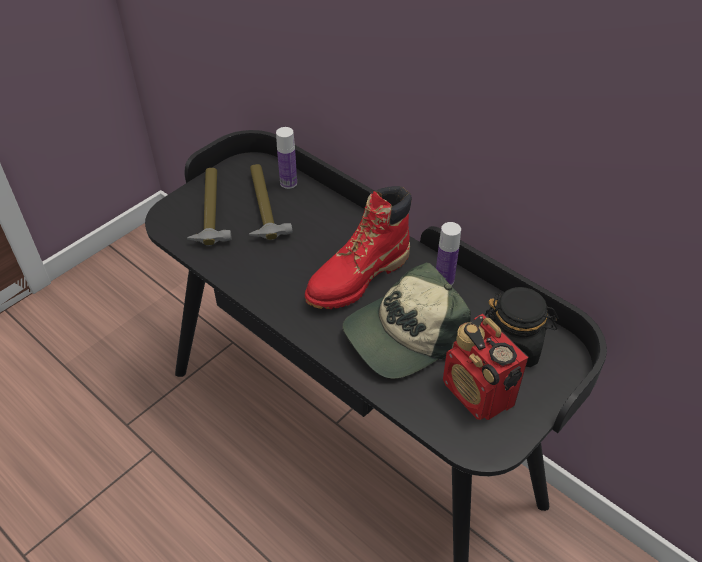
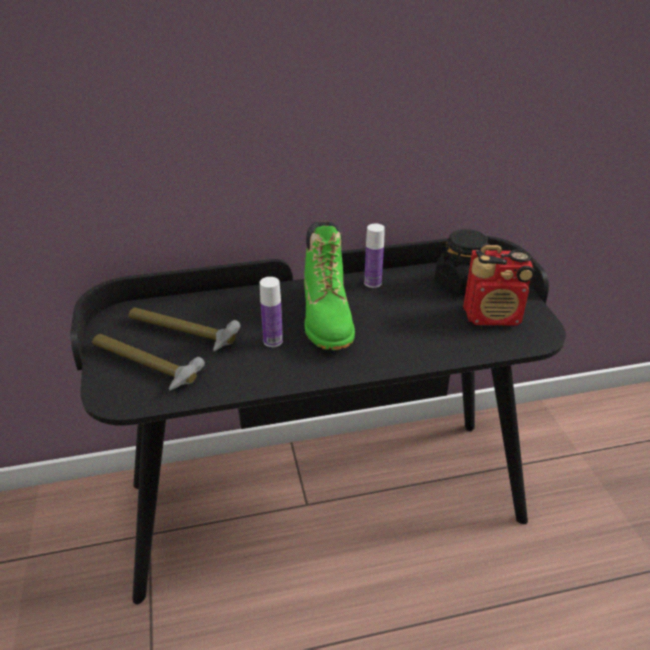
camera: 55 degrees left, 10 degrees down
(288, 183) = (171, 307): bottle -> bottle (273, 341)
(358, 278) = (327, 319): red boot -> green boot
(404, 335) = (408, 323): cap -> none

